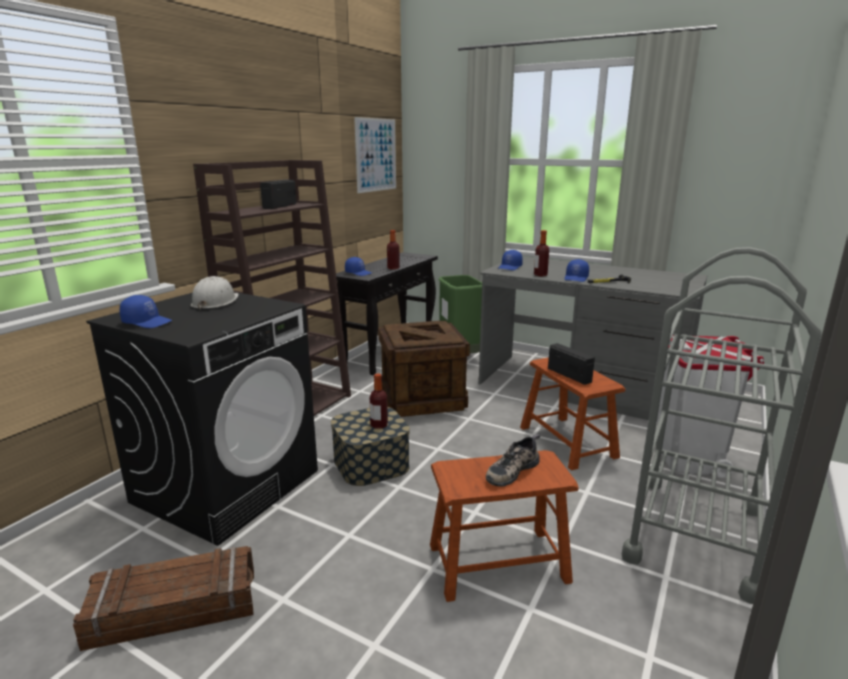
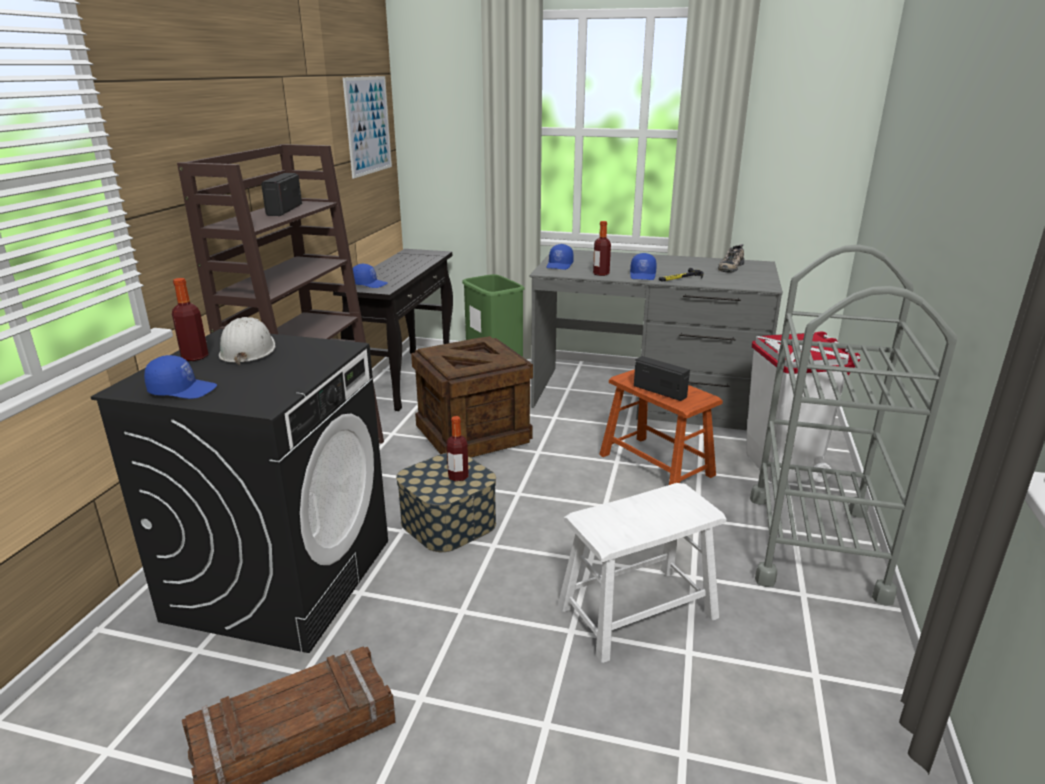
camera: 15 degrees left, 5 degrees up
(393, 268) = (409, 274): bottle -> bottle (195, 357)
(497, 563) = (637, 611): brown stool -> white stool
(511, 470) = (653, 510): shoe -> shoe (730, 266)

